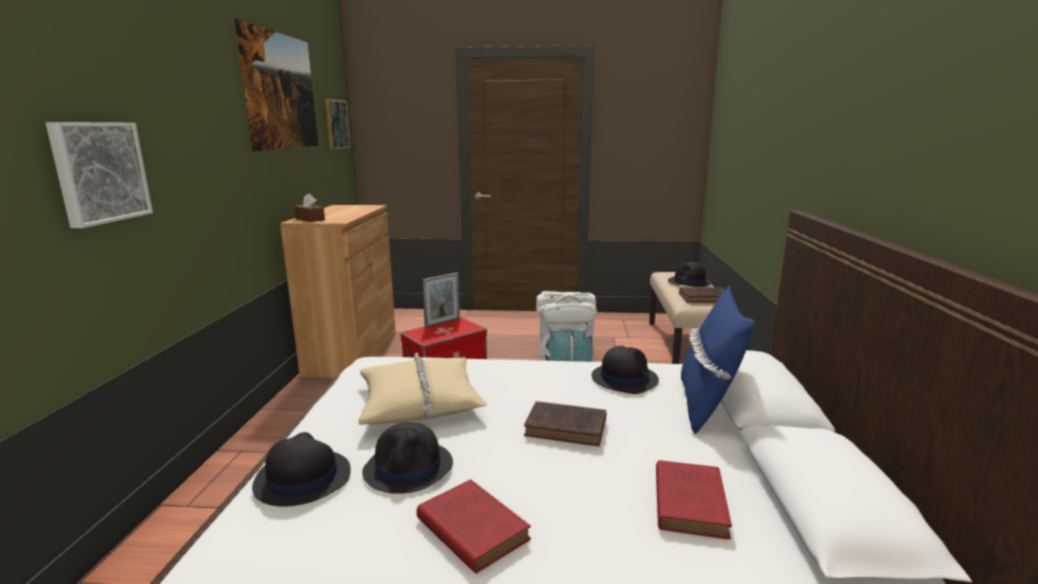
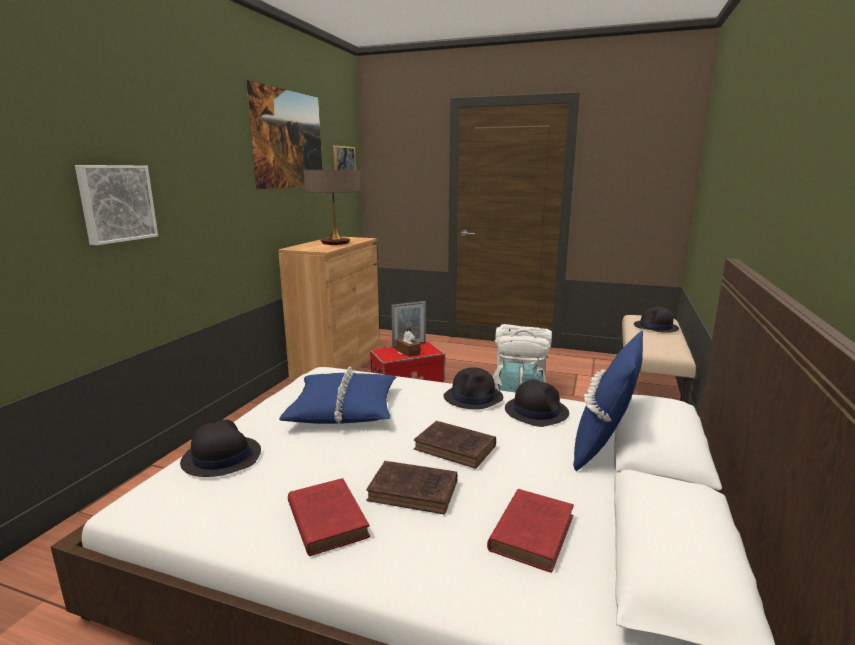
camera: 15 degrees right, 0 degrees up
(310, 219) = (303, 247): brown tissue box -> brown tissue box (408, 352)
(344, 212) = (335, 243): none -> table lamp
(409, 467) = (305, 461): black hat -> black hat (473, 397)
(420, 401) = (343, 408): beige pillow -> blue pillow
(705, 298) = (664, 344): brown book -> brown book (415, 491)

